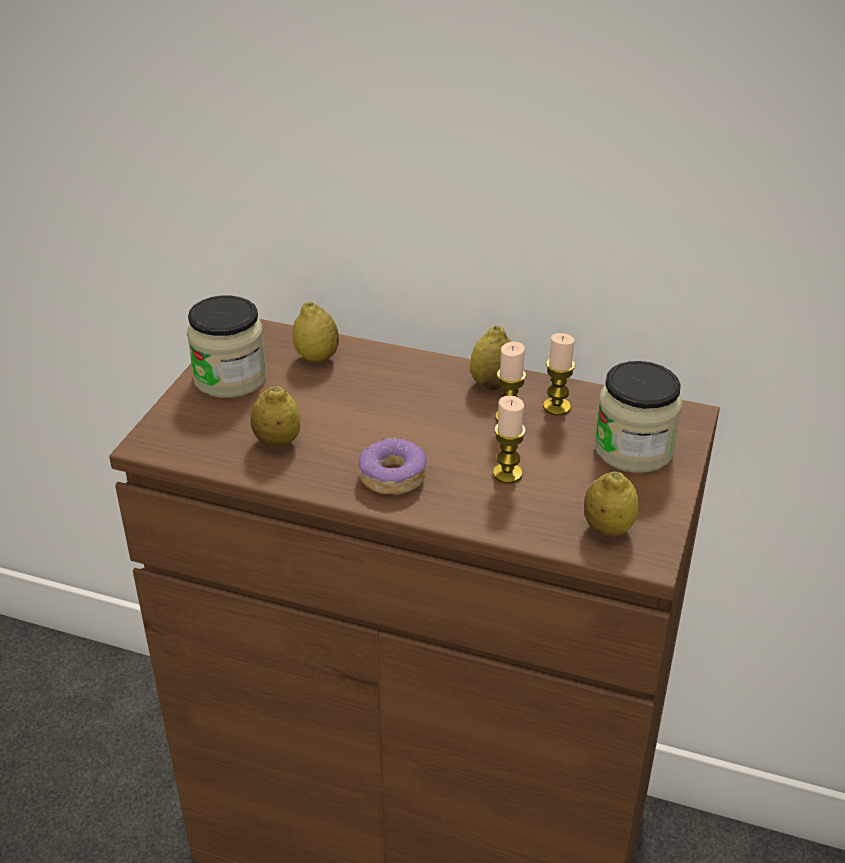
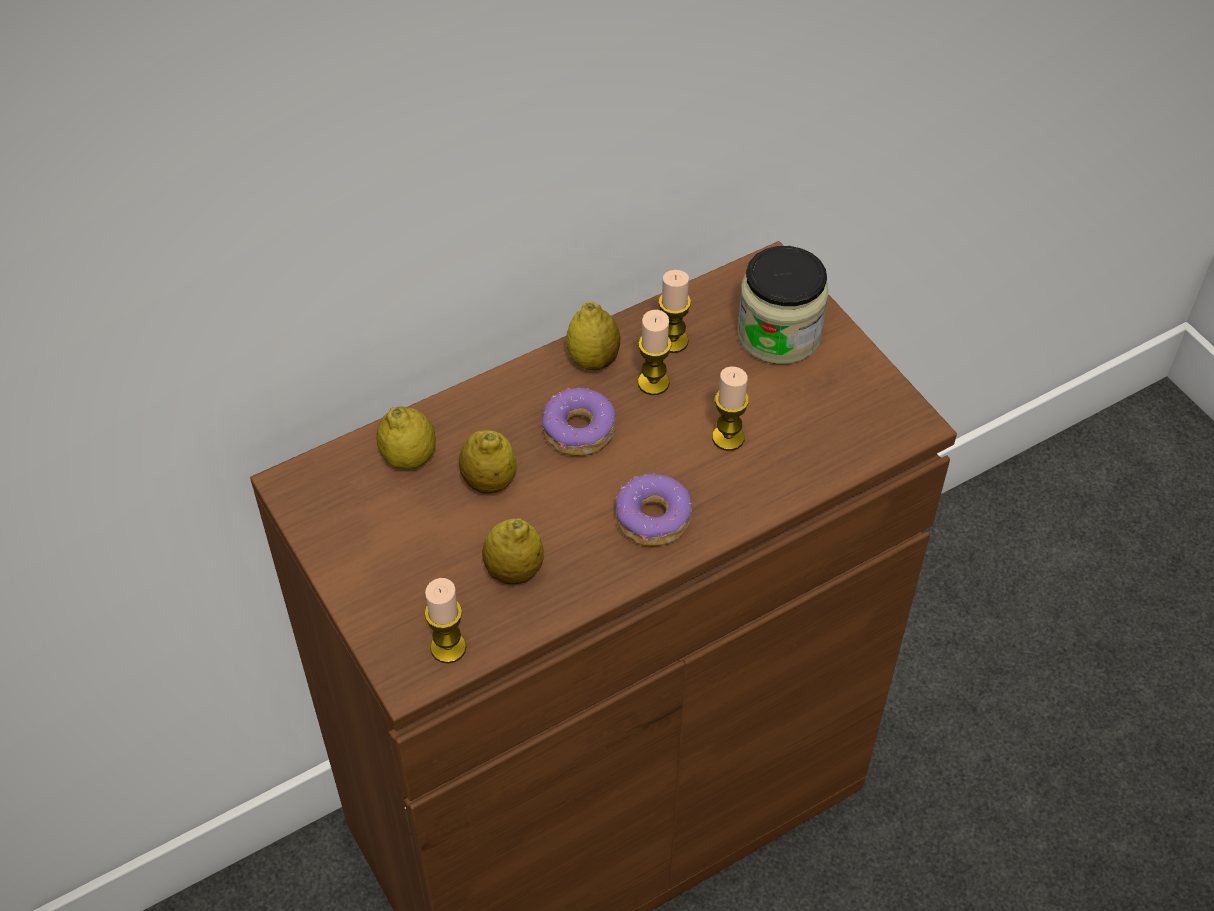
camera: 50 degrees left, 15 degrees up
(186, 447) = (448, 648): none -> candle
(230, 378) = (368, 547): jar -> none
(425, 408) = (578, 431): none -> donut
(608, 529) = (858, 423): lemon -> lemon (489, 482)

